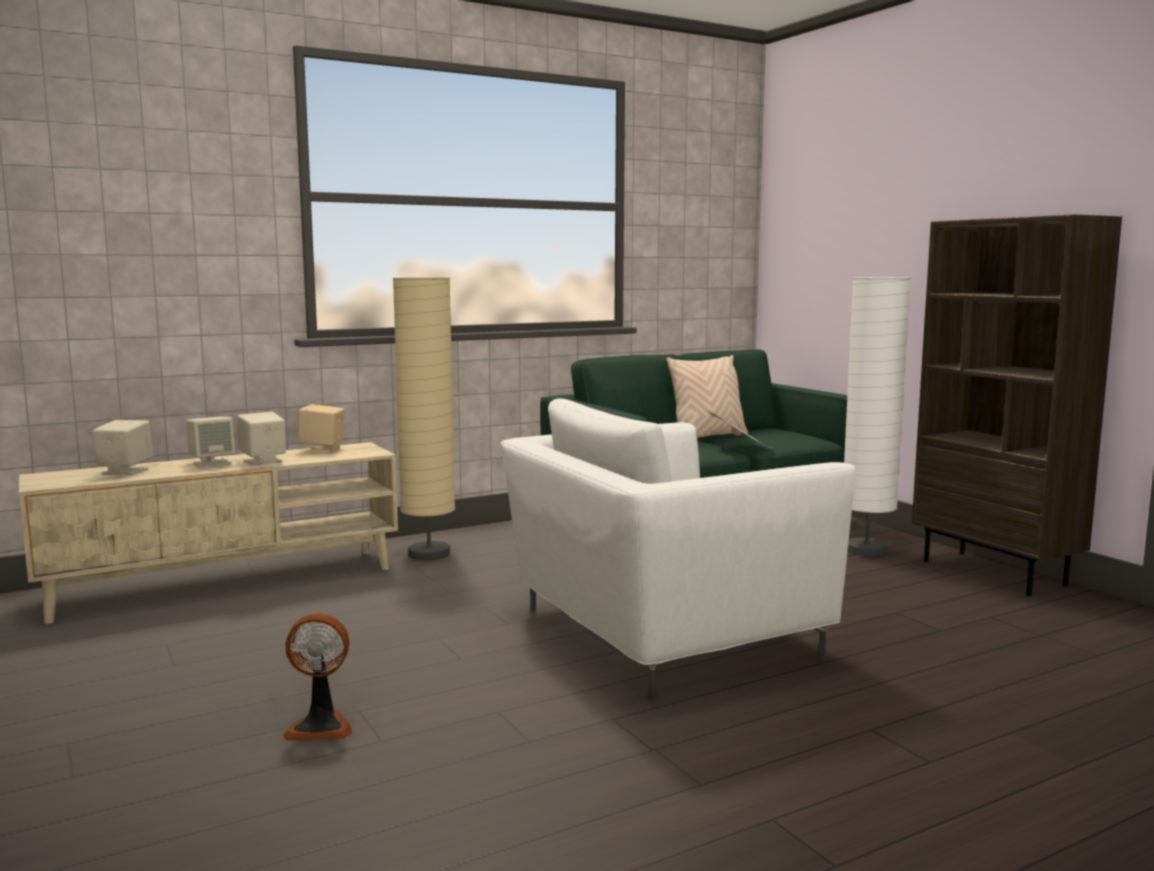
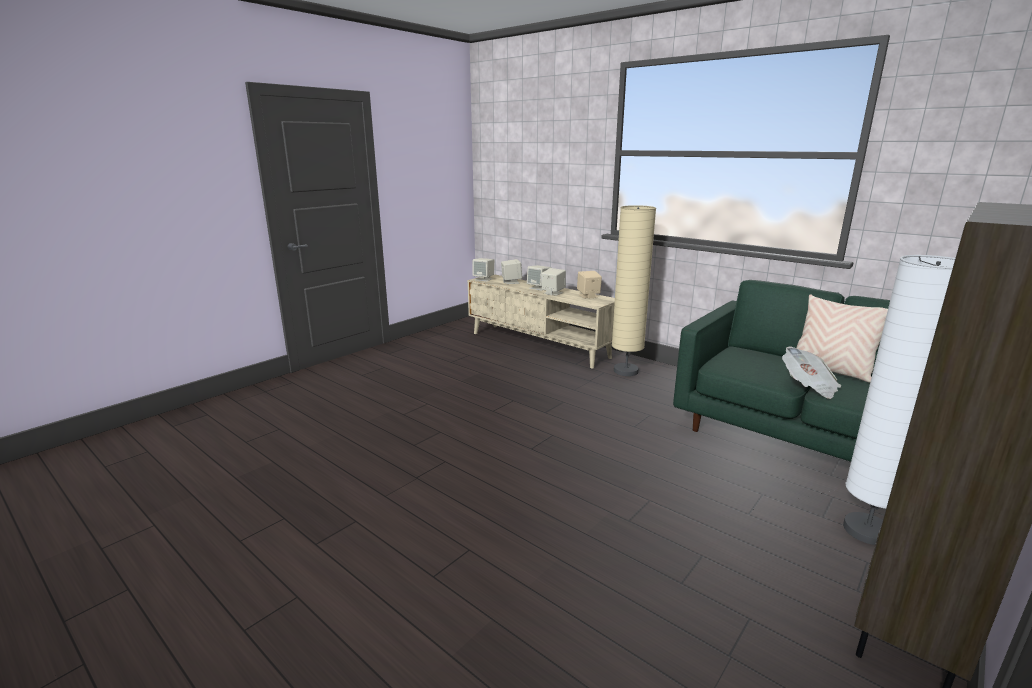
camera: 70 degrees right, 10 degrees up
(50, 482) = (484, 279): none -> beige speaker
(321, 726) = (411, 400): fan -> none
(659, 634) = (565, 457): white armchair -> none

